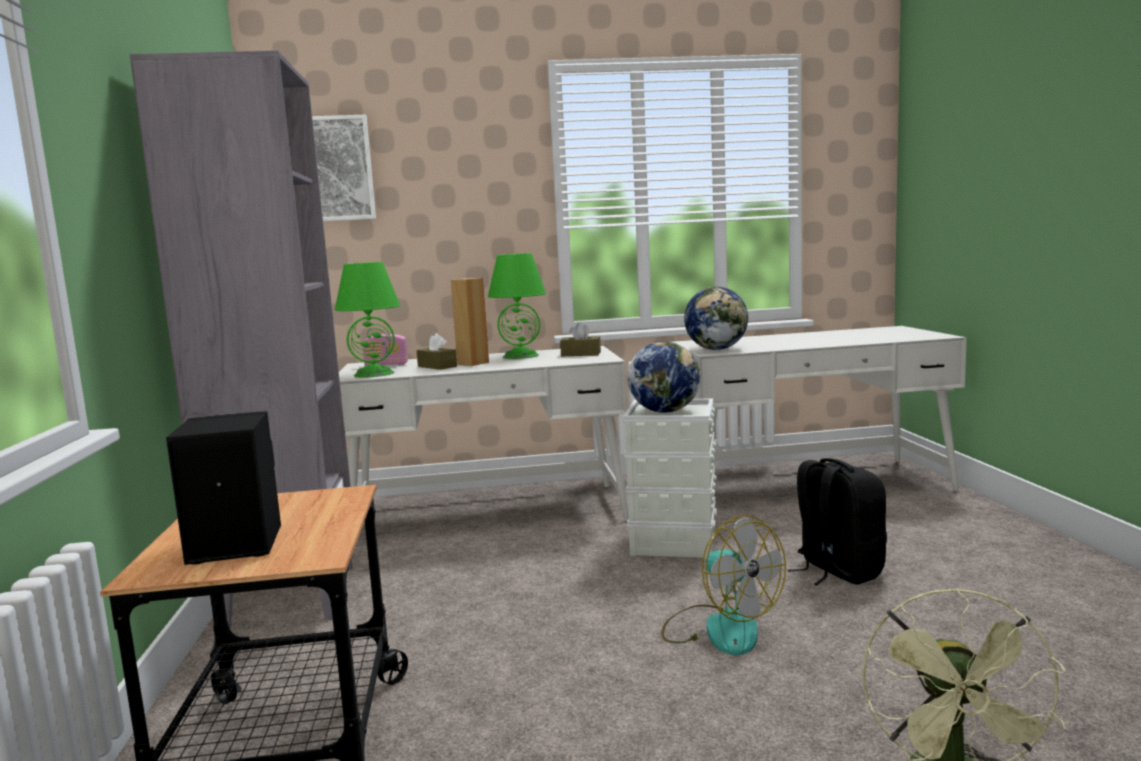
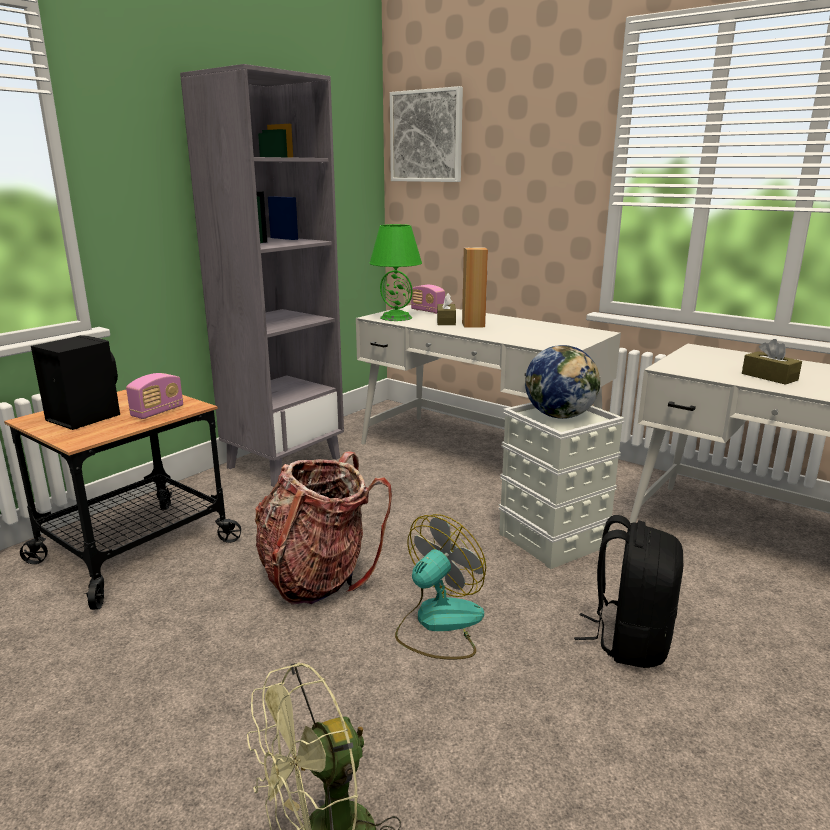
camera: 45 degrees right, 10 degrees up
(323, 509) = (157, 412): none -> radio
(520, 356) = (525, 326): green table lamp -> none
(554, 656) = (317, 576): none -> backpack
(581, 354) = (568, 337): brown tissue box -> brown tissue box (769, 377)
(717, 349) = (690, 366): globe -> none
(719, 628) = (438, 624): fan -> fan turned 150 degrees counterclockwise

